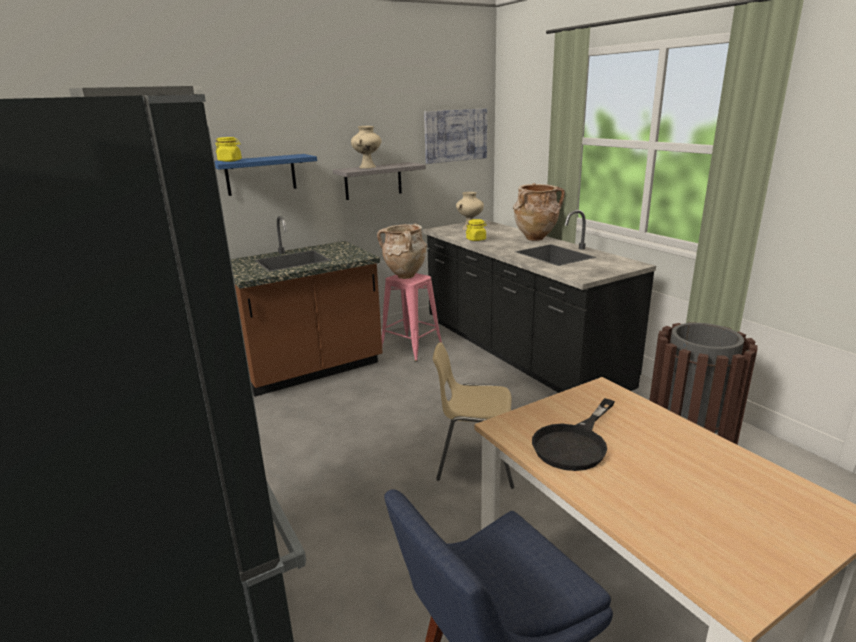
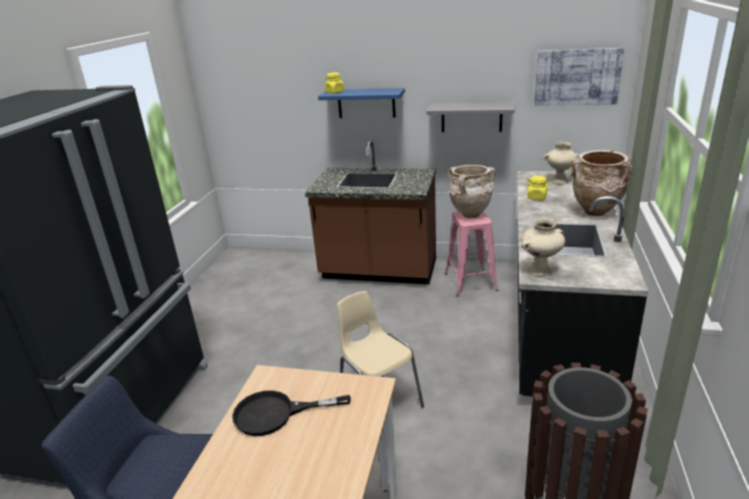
camera: 45 degrees right, 5 degrees up
(367, 167) = (458, 105): beige vase -> beige vase (540, 271)

